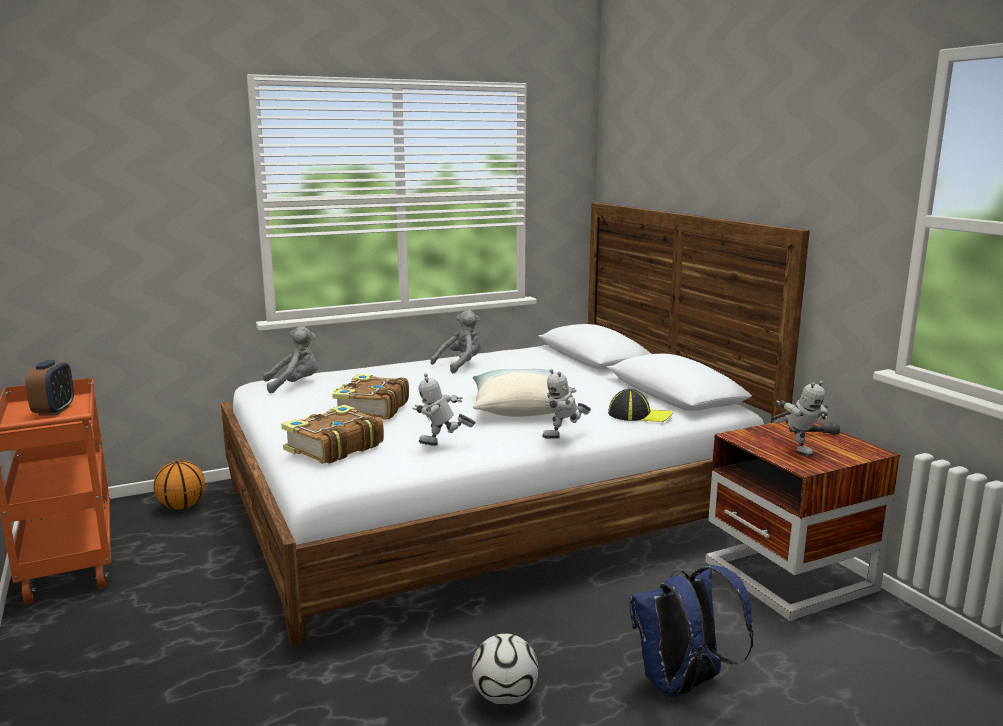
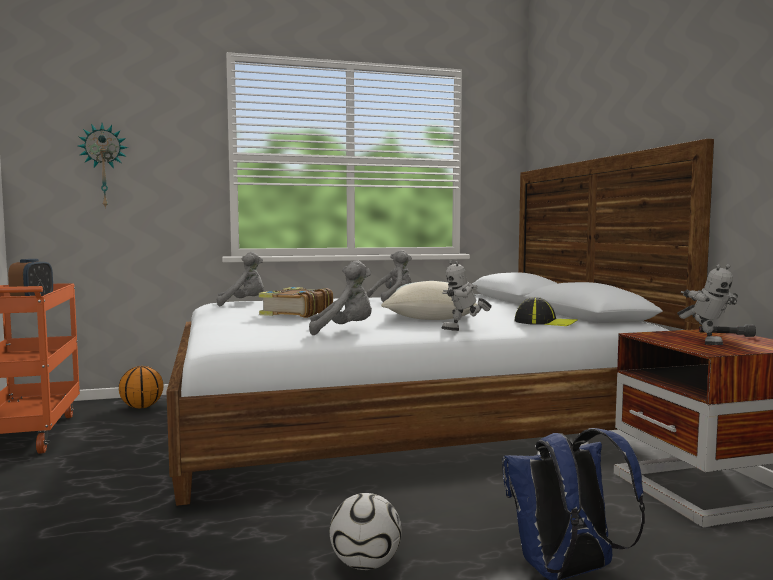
camera: 10 degrees right, 10 degrees down
(105, 225) = (104, 166): none -> wall clock
(332, 447) = (244, 328): book -> none
(442, 446) = (344, 331): toy robot -> grey plush toy

